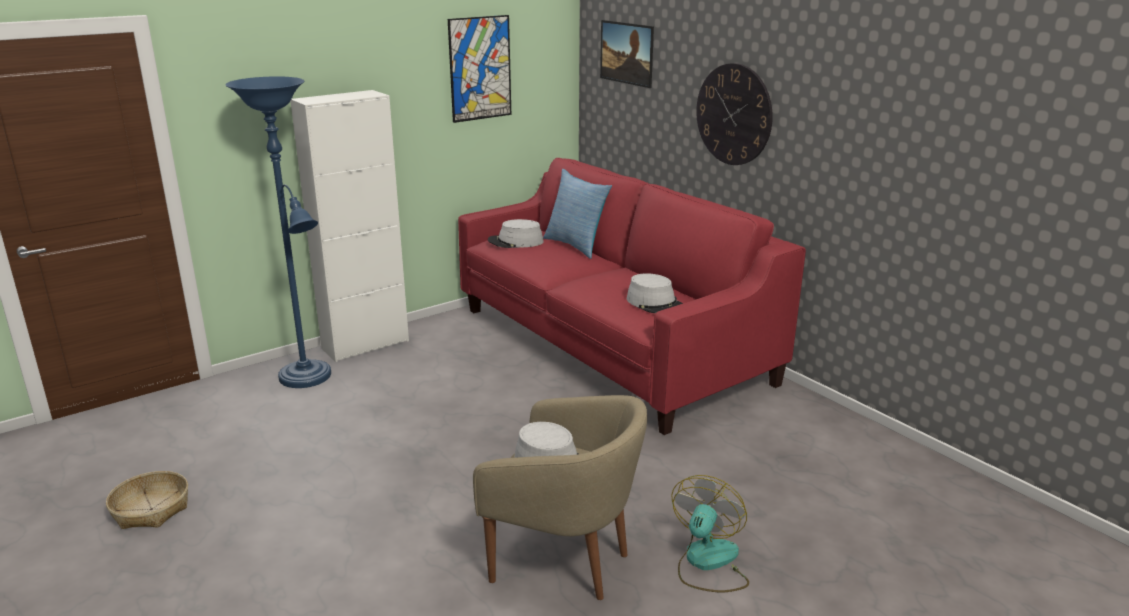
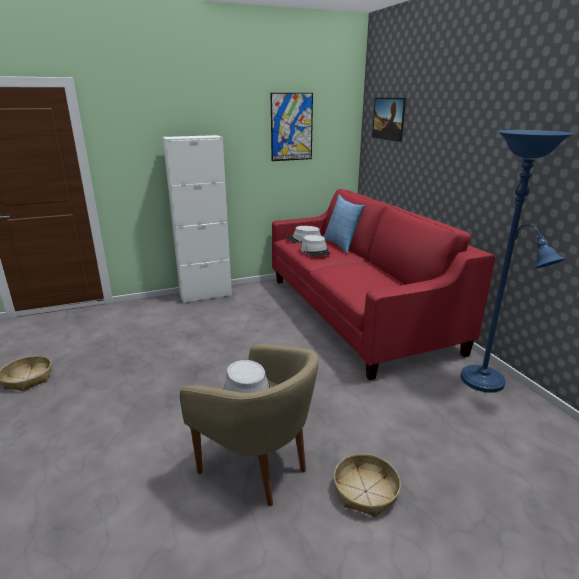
camera: 15 degrees right, 0 degrees up
(308, 378) = (162, 311): blue floor lamp -> blue floor lamp (486, 383)
(655, 303) = (376, 285): grey hat -> grey hat (315, 251)
(707, 563) = (365, 491): fan -> basket
(734, 114) = (453, 156): wall clock -> none

